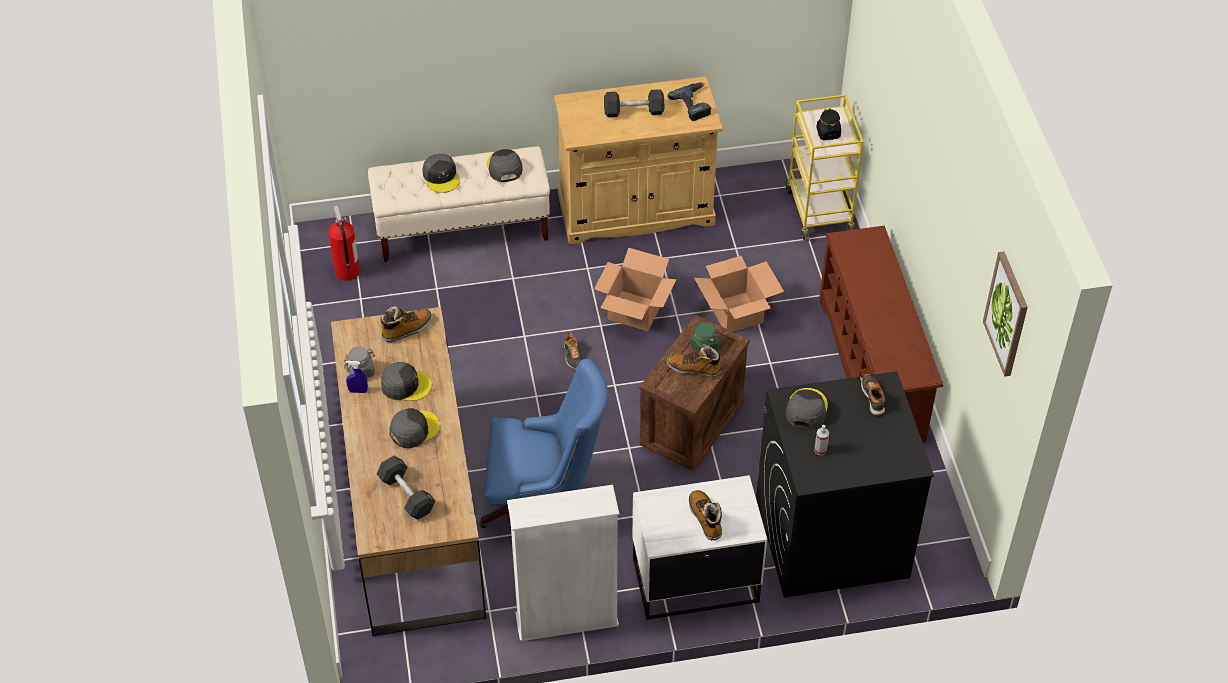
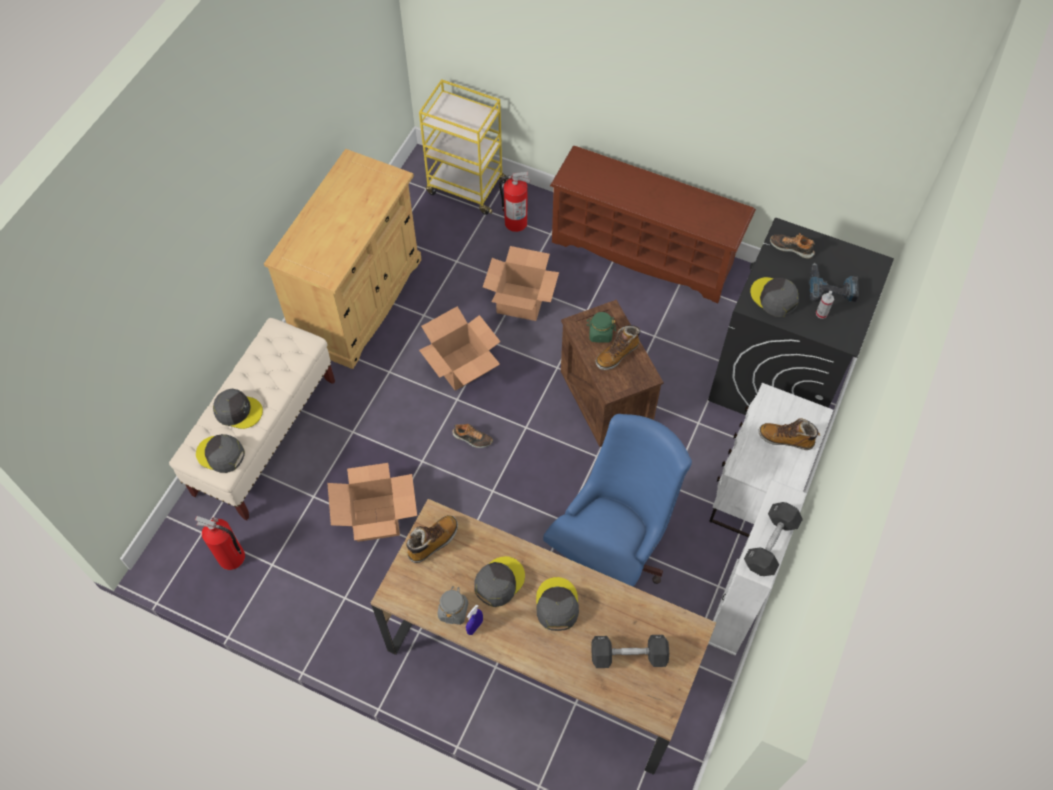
camera: 55 degrees left, 10 degrees up
(407, 329) = (433, 542): boot -> boot turned 45 degrees clockwise
(450, 336) = (375, 517): none -> cardboard box
(504, 167) = (272, 356): grey cap -> grey cap (220, 454)
(634, 111) = (338, 219): black dumbbell -> black dumbbell (770, 544)
(694, 104) = (369, 174): power drill -> power drill (831, 286)
(815, 264) = (515, 222): none -> fire extinguisher
(828, 133) = (462, 117): black jar -> none
(1007, 314) = (879, 94): picture -> none

